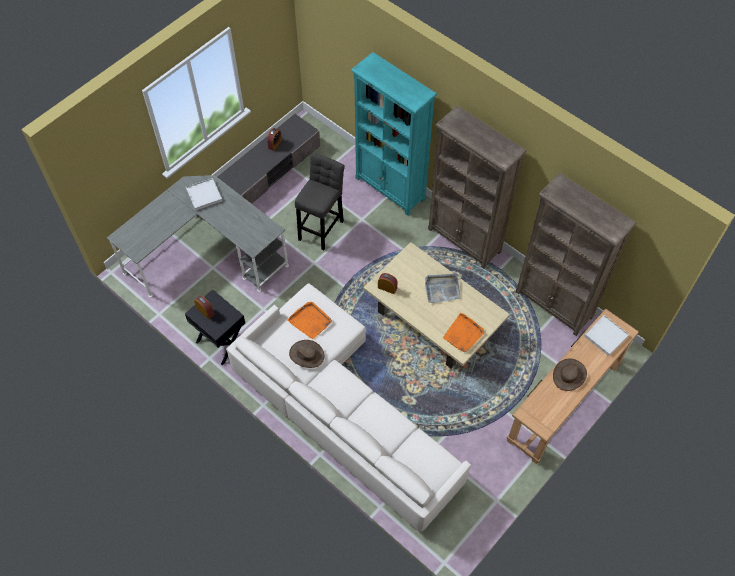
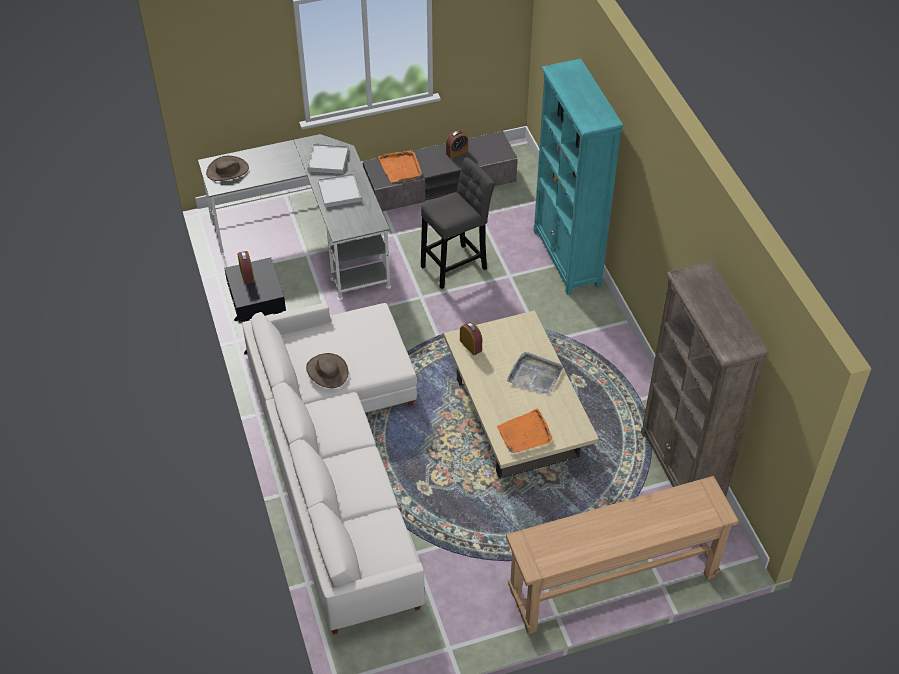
camera: 30 degrees right, 10 degrees down
(310, 321) = (357, 339): orange tray -> orange tray (401, 168)
(464, 240) = (618, 350): brown bookcase -> none
(569, 375) = (610, 526): brown hat -> brown hat (227, 170)
(605, 336) = (690, 506): white tray -> white tray (339, 192)

